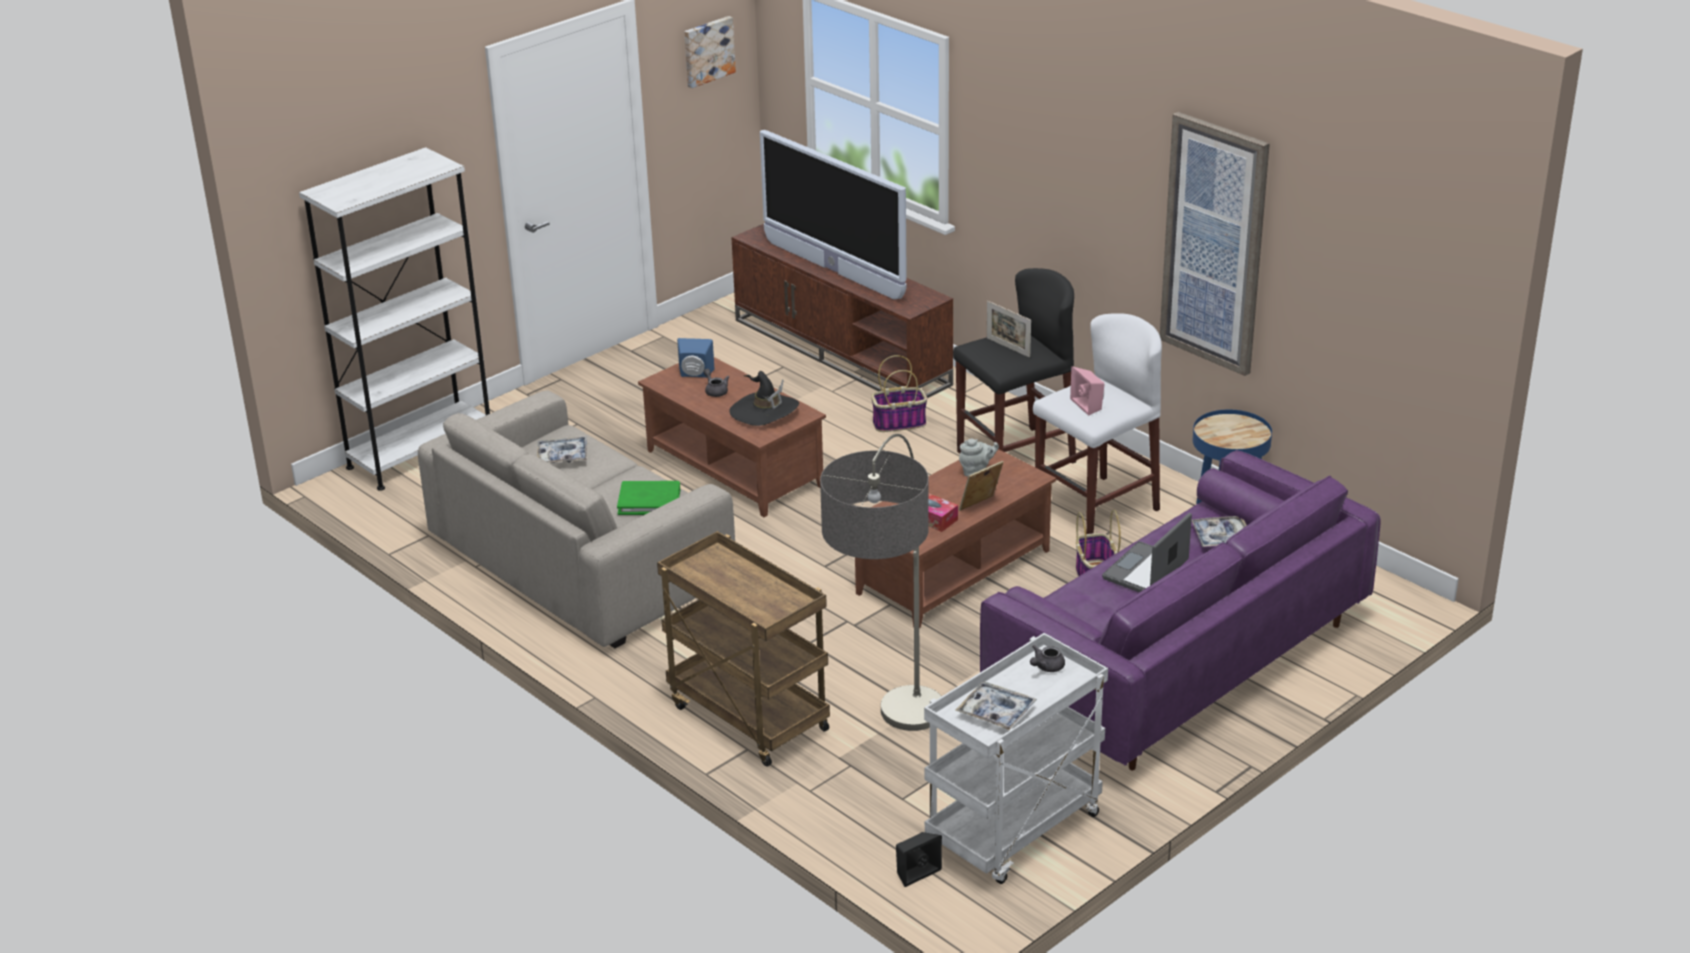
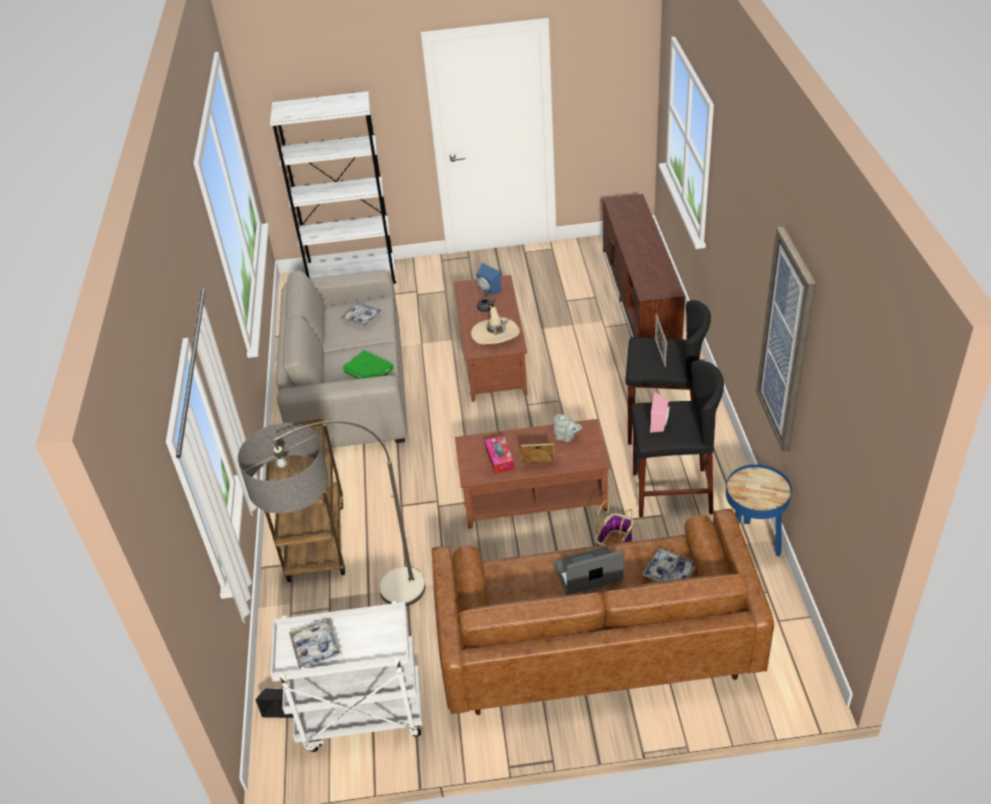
camera: 40 degrees right, 10 degrees up
(707, 51) = (613, 66): picture -> none
(764, 411) = (495, 333): black hat -> beige hat
(833, 270) = (634, 245): television -> none
(899, 423) = (619, 368): basket -> none
(1046, 667) = (384, 629): grey teapot -> none
(1096, 509) = (671, 492): white stool -> black stool
(1177, 661) = (595, 644): purple sofa -> brown sofa

